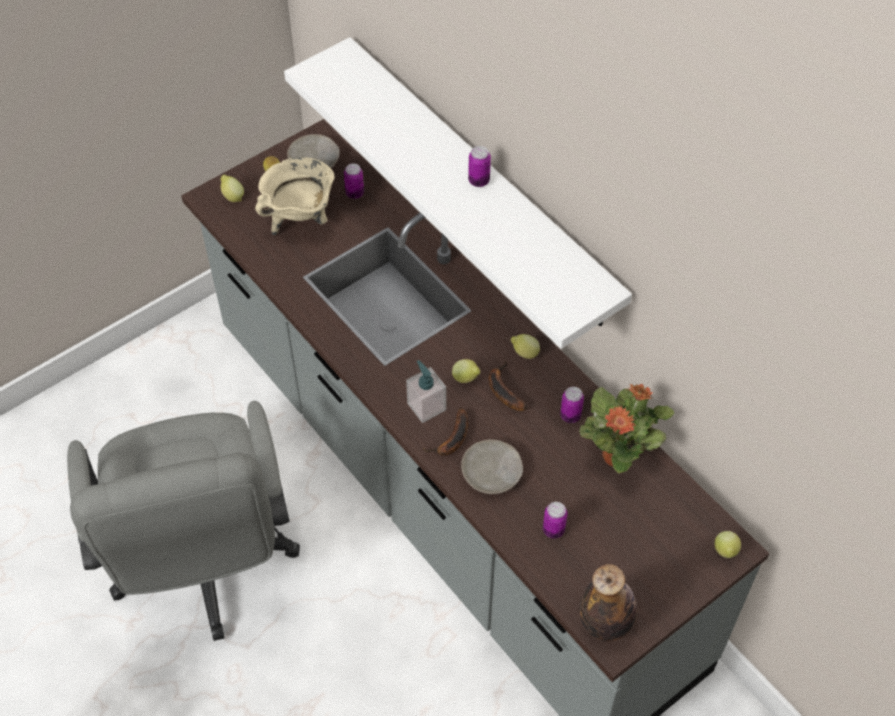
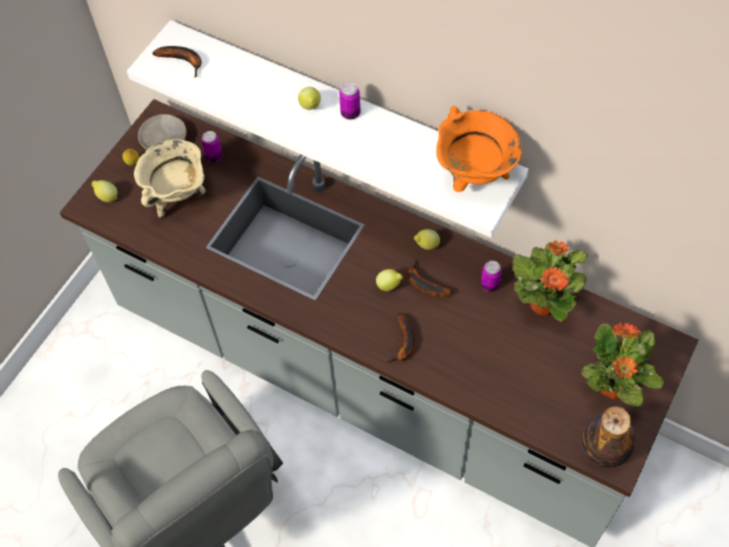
camera: 20 degrees left, 5 degrees up
(342, 79) = (183, 61): none -> banana
(426, 406) = (368, 322): soap dispenser -> none
(492, 473) = (450, 359): beige plate -> none
(553, 530) = (523, 388): can -> none
(571, 282) = (474, 176): none -> orange cooking pot
(647, 565) = (612, 388): none -> potted plant
(725, 552) = (665, 352): lemon -> lemon (310, 107)

